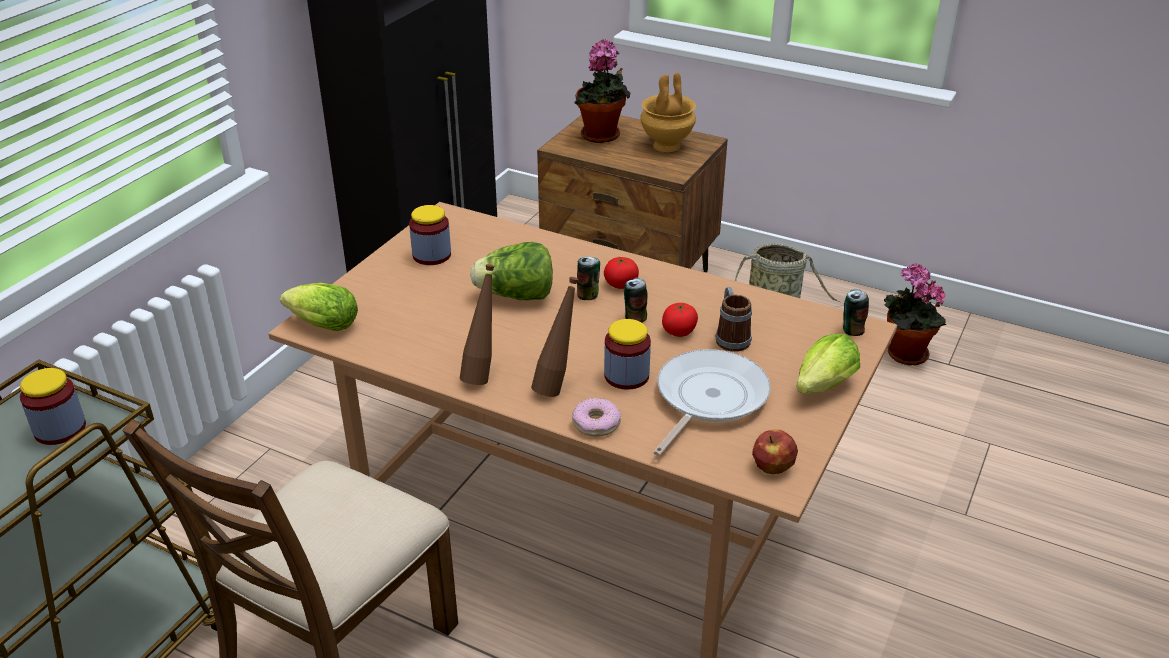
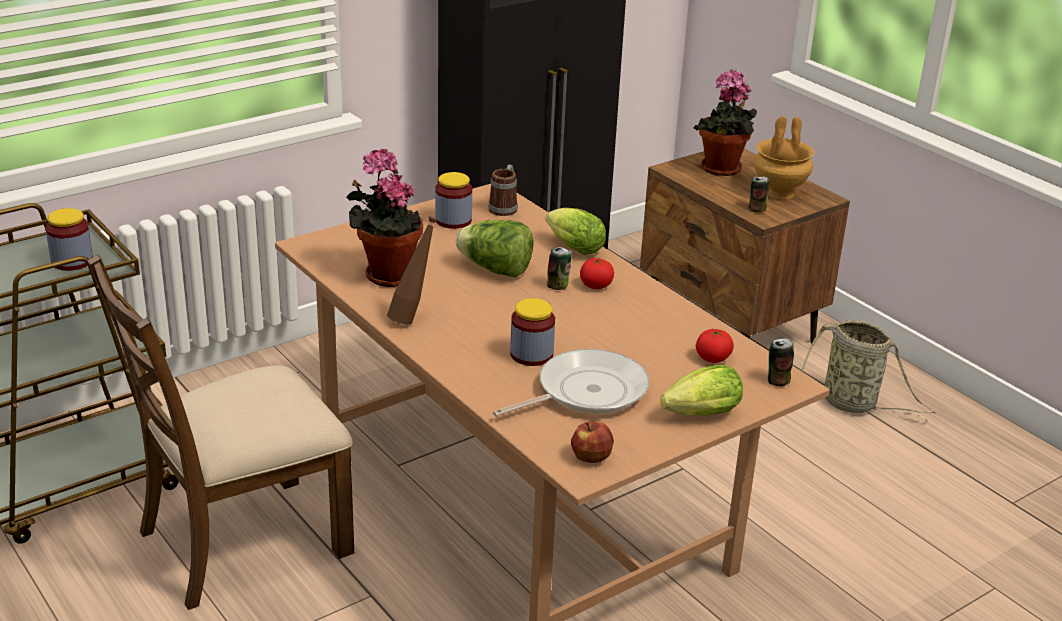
camera: 25 degrees right, 5 degrees down
(320, 325) = (318, 247): lettuce -> lettuce (572, 247)
(557, 386) = (465, 344): brown bottle -> none
(596, 423) = (472, 380): donut -> none
(635, 318) = (582, 314): can -> can (757, 209)
(679, 331) = (611, 335): tomato -> tomato (713, 358)
(730, 337) = (655, 353): mug -> mug (504, 207)
(903, 355) = (967, 479): potted plant -> potted plant (386, 274)

